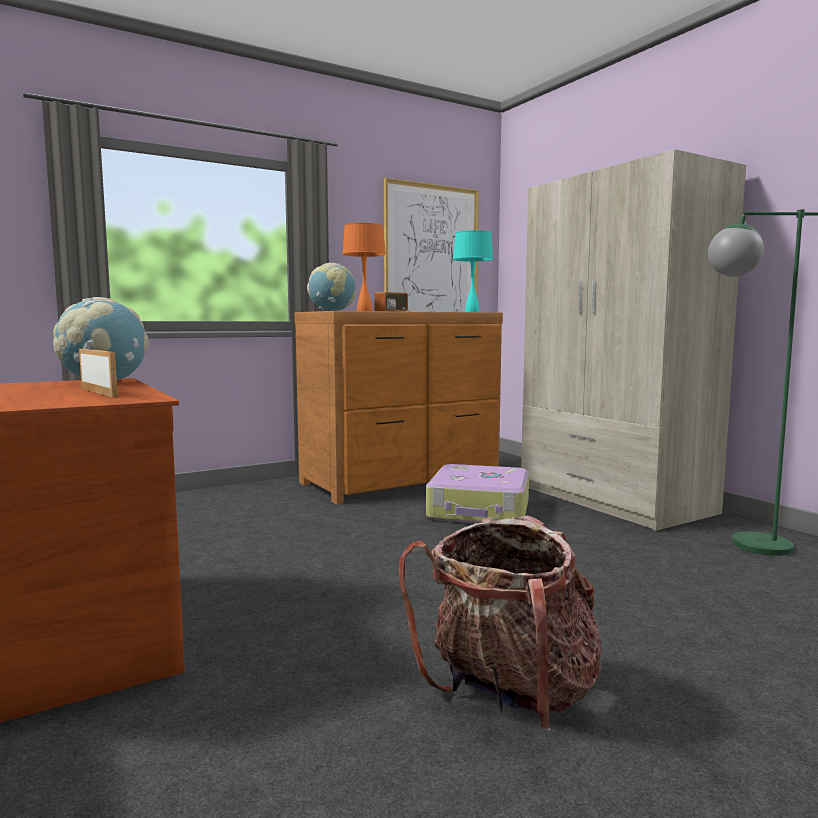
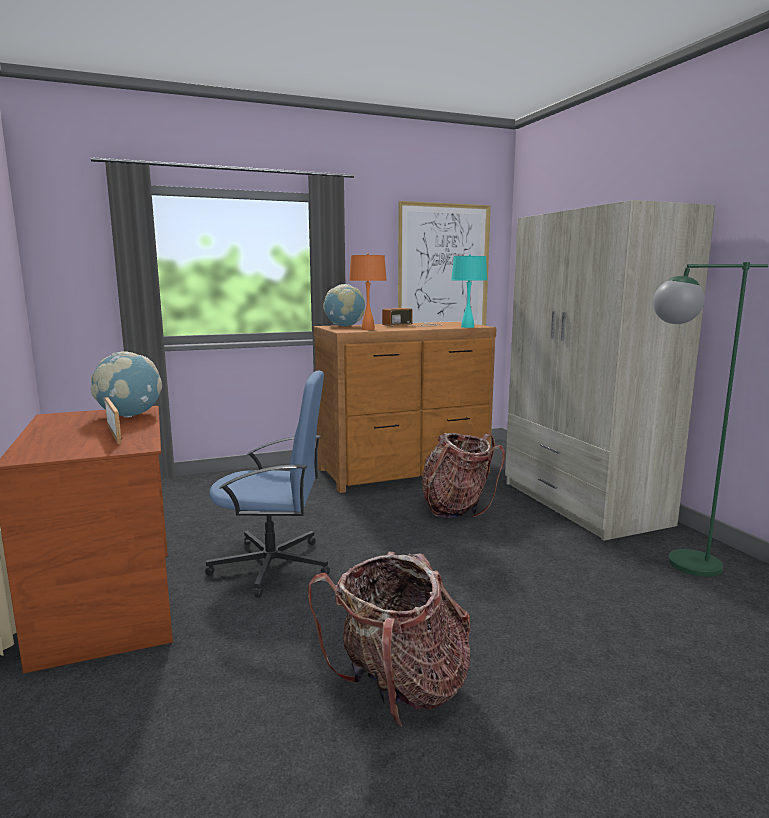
camera: 10 degrees right, 5 degrees up
(287, 579) = (273, 566): none -> blue office chair
(479, 511) = (456, 507): suitcase -> backpack

